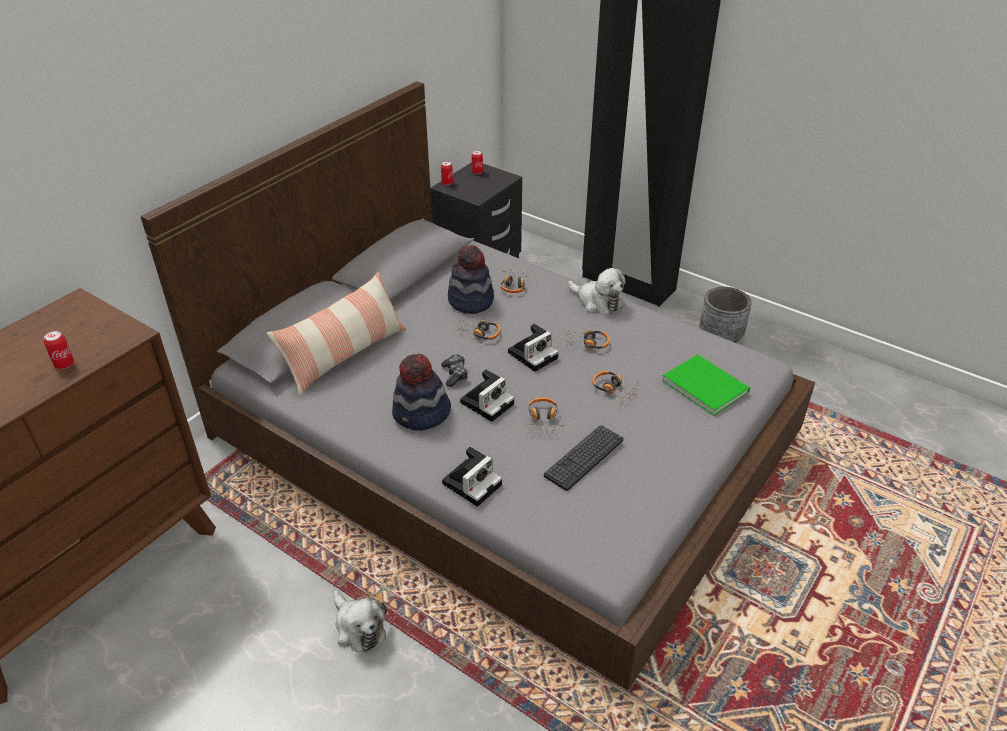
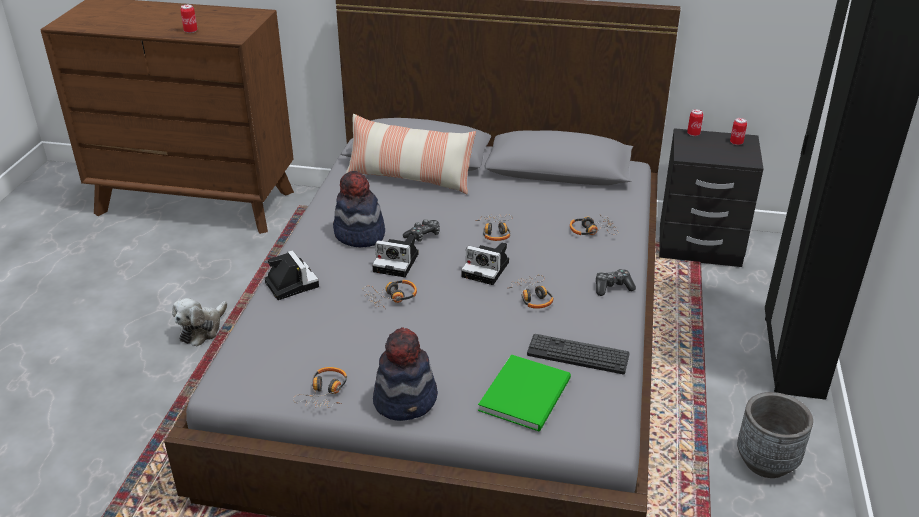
camera: 65 degrees right, 5 degrees down
(471, 300) = (541, 214): hat -> hat (406, 400)
(472, 482) = (290, 283): camera -> camera turned 135 degrees counterclockwise
(584, 458) = (353, 334): keyboard -> keyboard (578, 355)
(597, 302) = (612, 287): plush toy -> game controller
(614, 390) = (471, 333): headphones -> headphones (325, 393)

